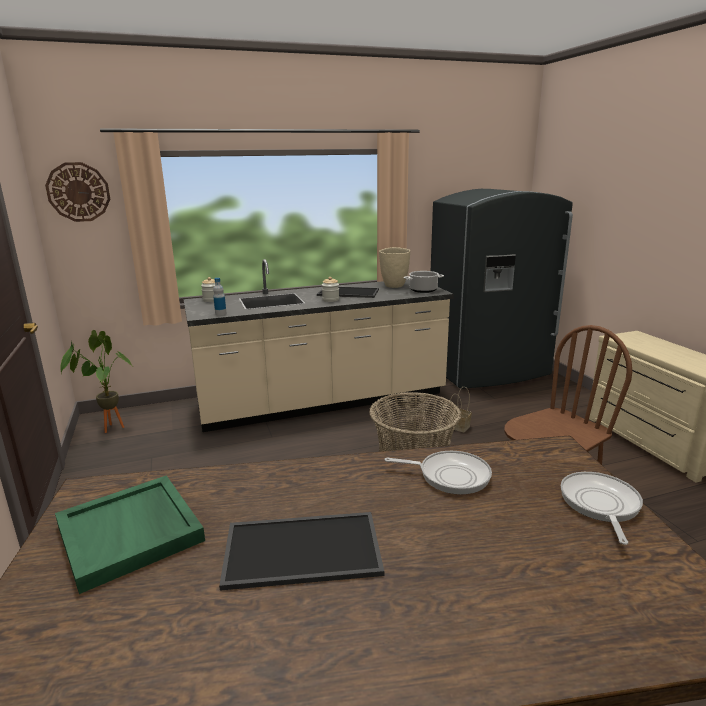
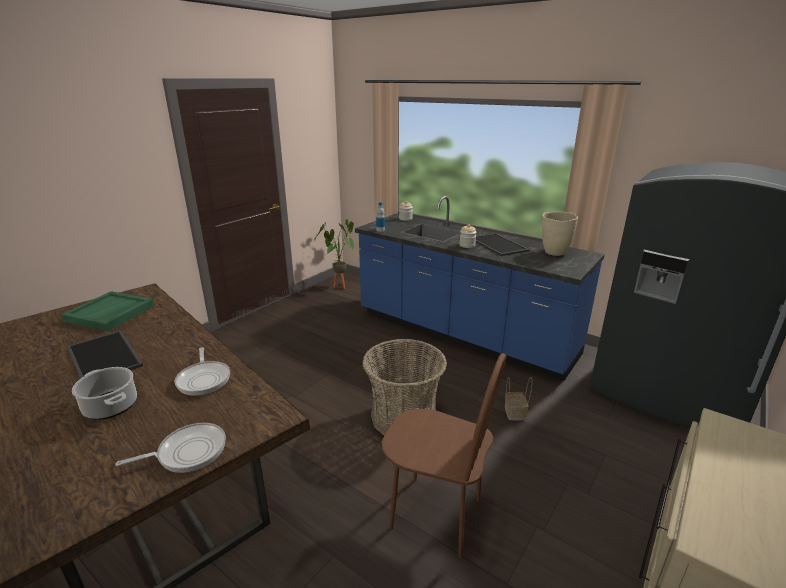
camera: 55 degrees right, 5 degrees up
(78, 192) = (357, 124): wall clock -> none
(323, 402) = (463, 333): beige counter -> blue counter
(423, 290) = (563, 266): cooking pot -> cooking pot (110, 406)

